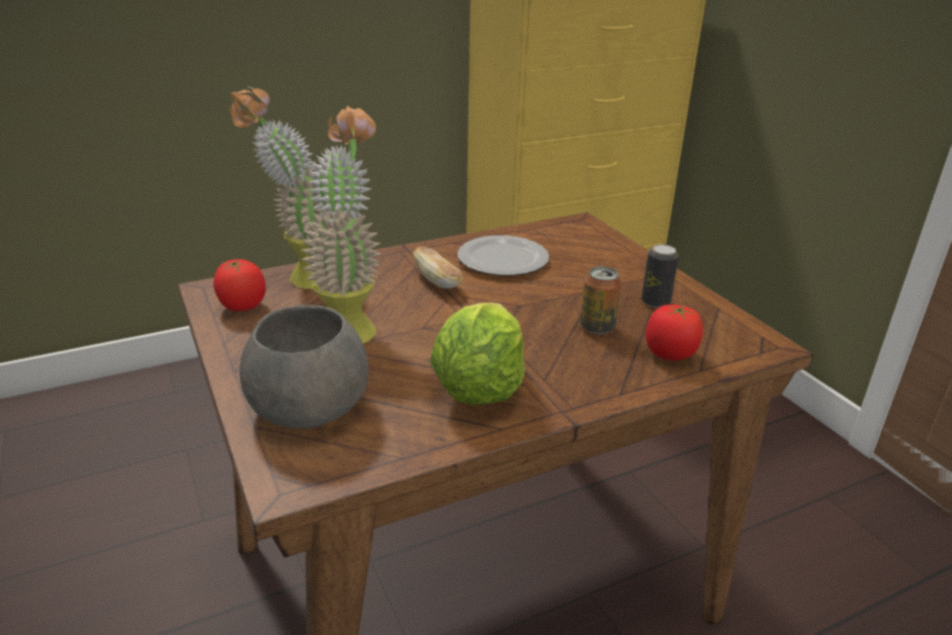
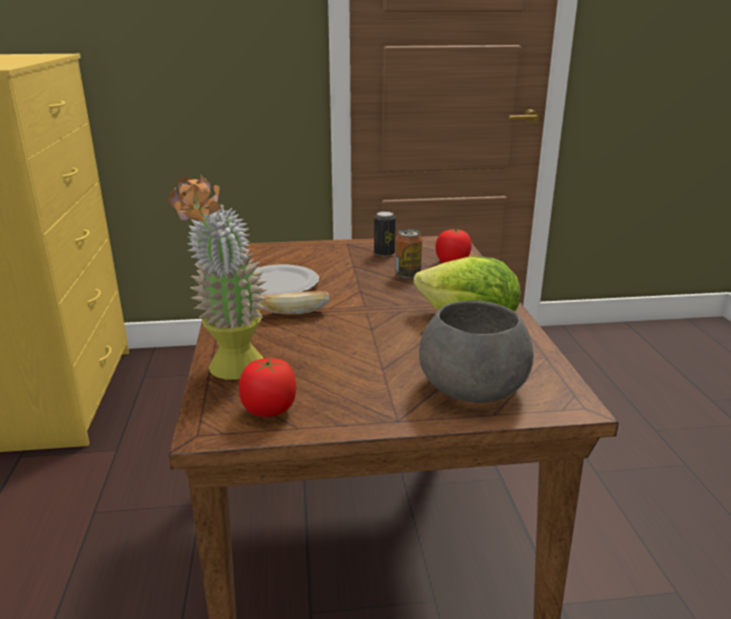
camera: 70 degrees left, 5 degrees down
(351, 324) = (346, 357): potted plant -> none

